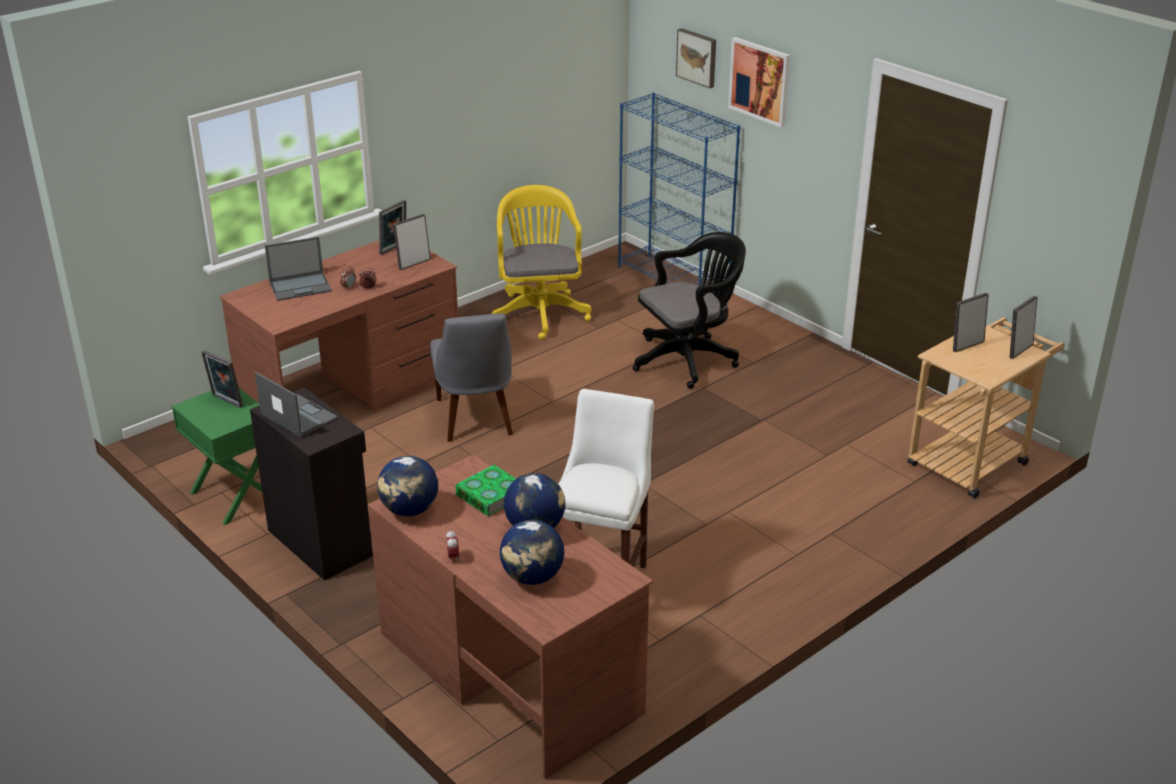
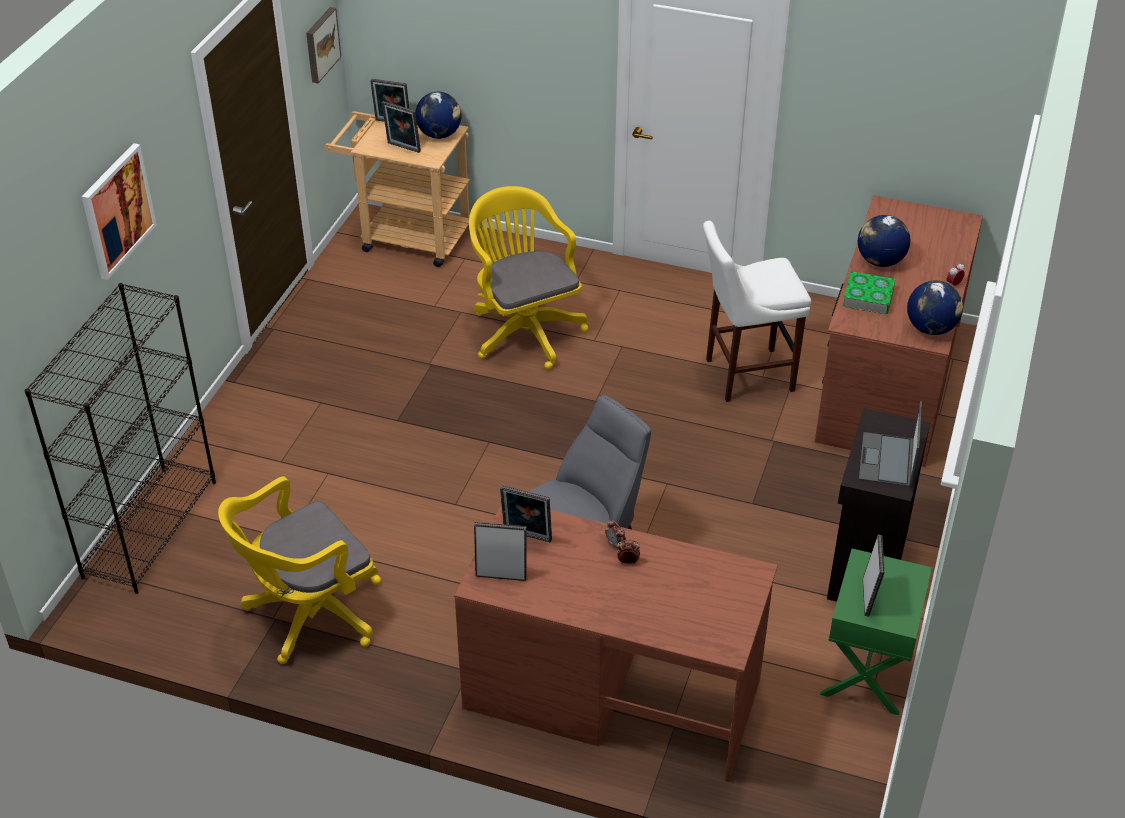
camera: 120 degrees left, 10 degrees up
(301, 287) = (661, 605): laptop -> none
(532, 577) = (930, 242): globe -> globe (439, 134)
(674, 280) = (150, 528): blue bookcase -> black bookcase
(689, 359) = (344, 449): black office chair -> none
(697, 57) = (52, 276): picture -> picture (321, 44)
(773, 479) = (524, 330): none -> yellow office chair

